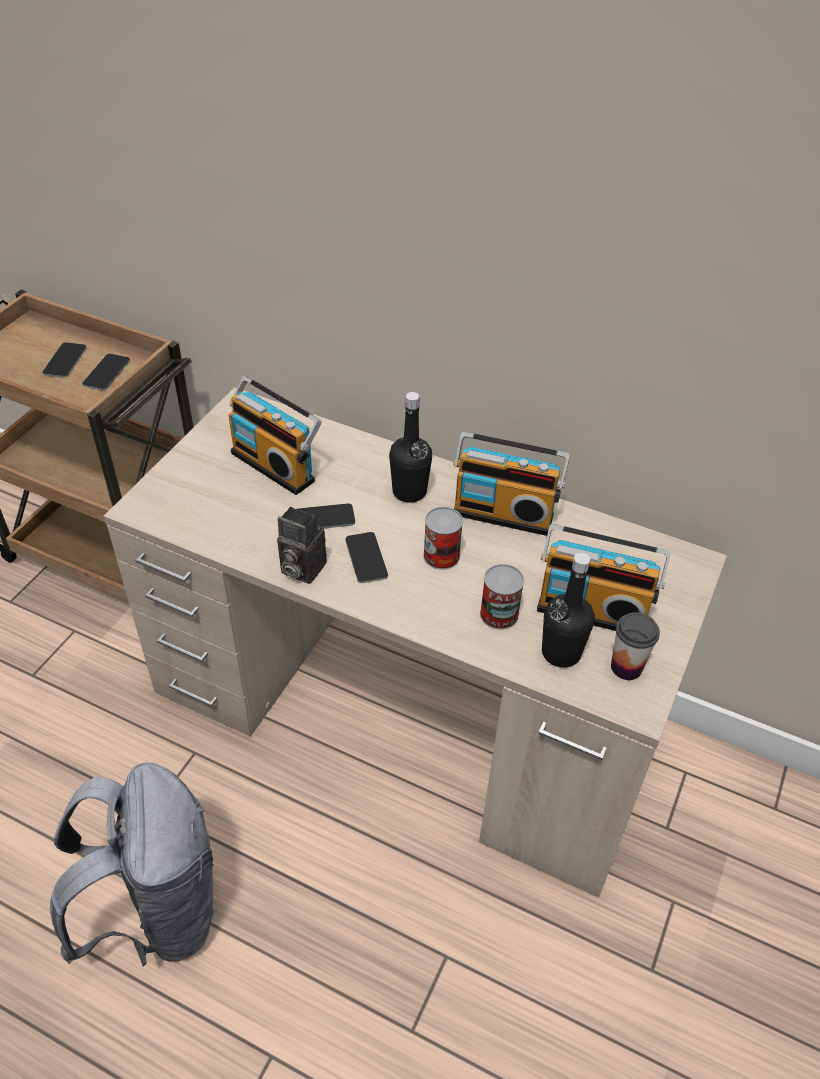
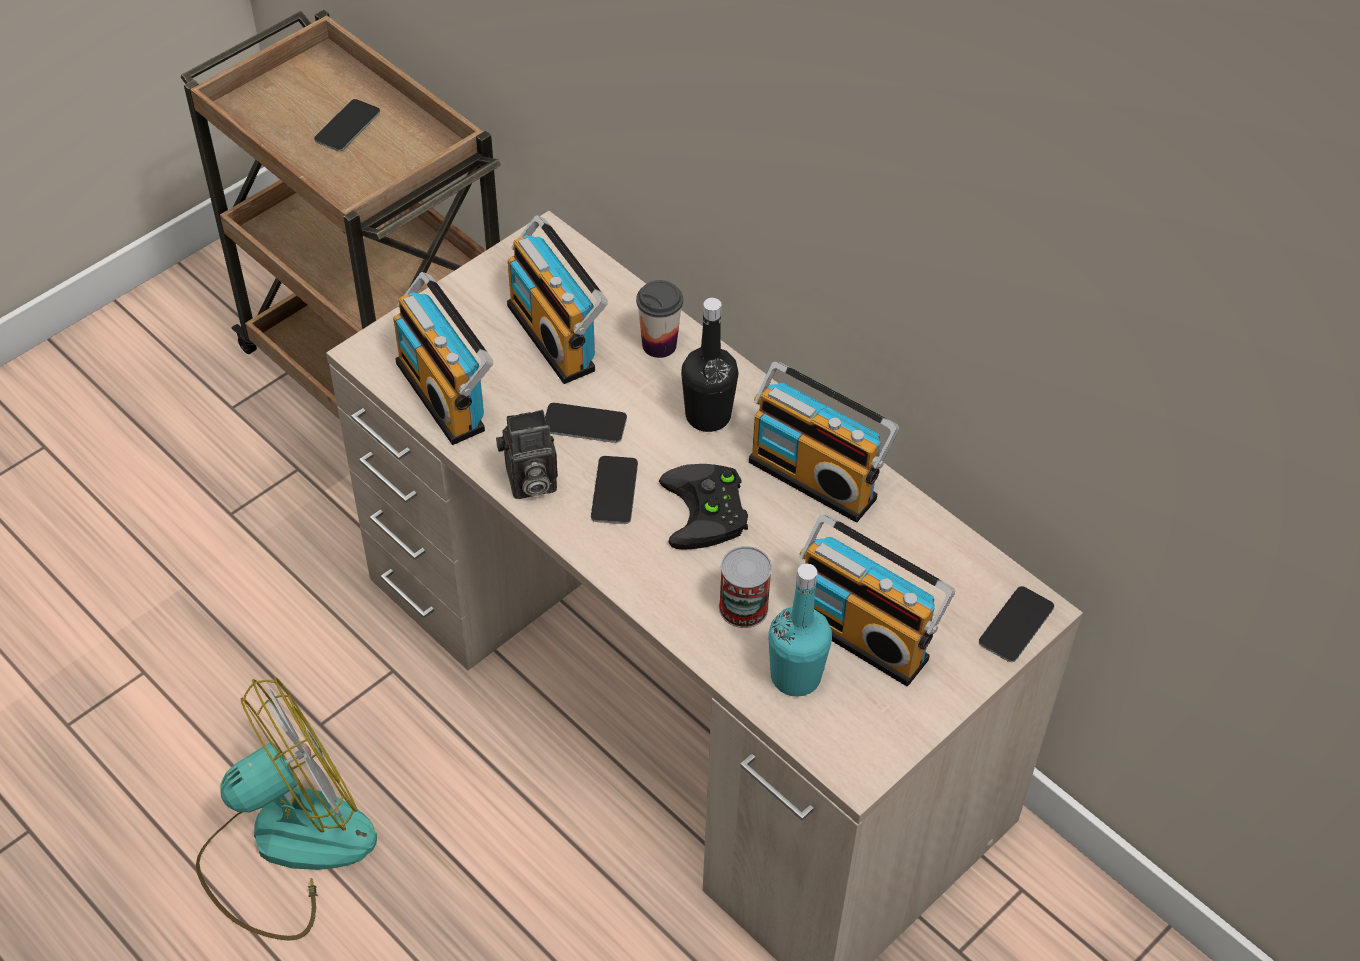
camera: 20 degrees right, 5 degrees up
(106, 372) = (392, 155): phone -> phone (1016, 625)
(157, 911) = (285, 846): grey backpack -> fan
(210, 523) = (446, 394): none -> radio
(300, 568) = (529, 483): camera -> camera turned 60 degrees counterclockwise
(441, 556) = (708, 513): can -> black game controller
(561, 652) = (795, 676): black bottle -> turquoise bottle
(626, 667) = (867, 717): cup -> cup (659, 345)

